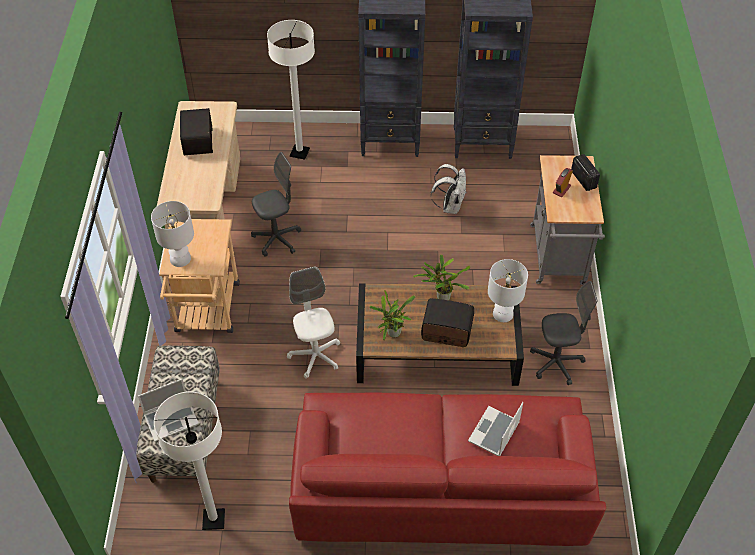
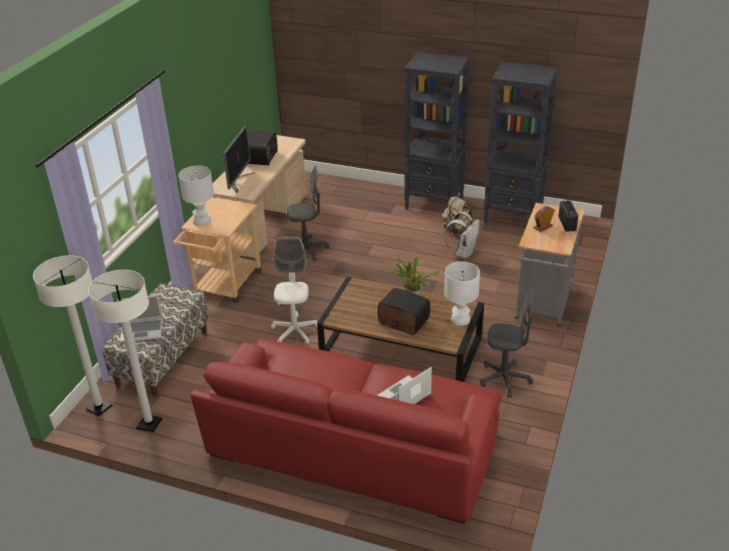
camera: 20 degrees right, 15 degrees down
(189, 185) = (238, 181): none -> monitor
(299, 153) = (355, 199): white floor lamp -> white floor lamp (99, 407)
(392, 334) = (355, 314): potted plant -> none
(430, 175) = (456, 230): none -> beige backpack

